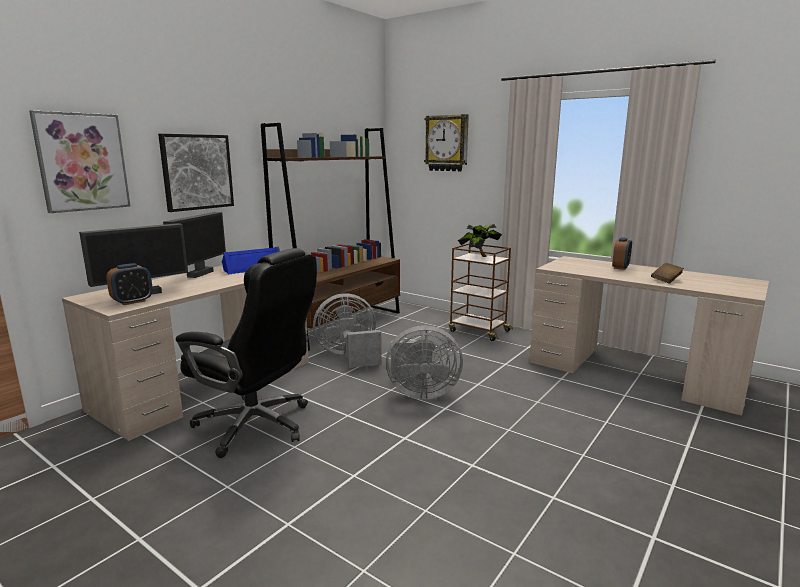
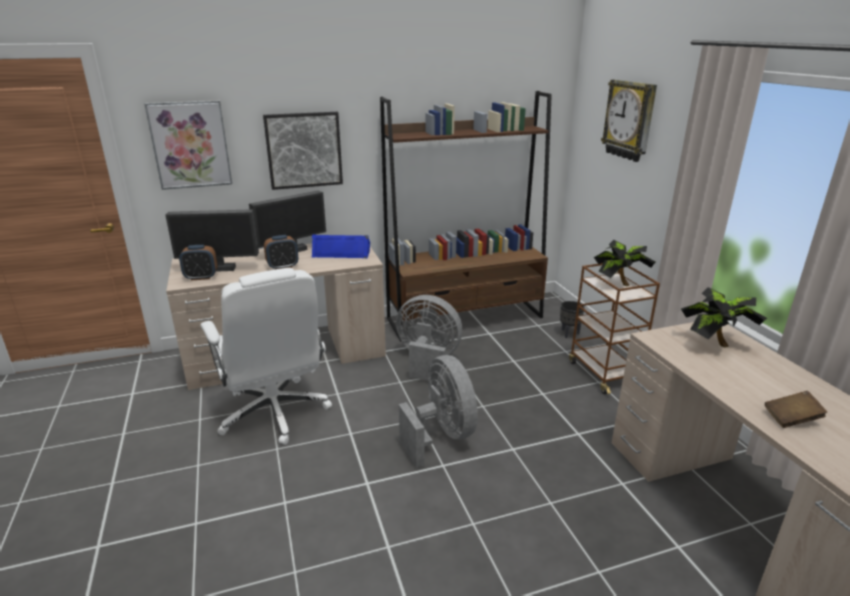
camera: 35 degrees right, 10 degrees up
(256, 425) = (275, 413): black office chair -> white office chair
(420, 393) = (442, 435): grey fan -> grey fan turned 150 degrees counterclockwise
(429, 317) = (569, 333): none -> black planter
(583, 264) = (714, 344): none -> potted plant
(620, 267) = (763, 368): alarm clock -> alarm clock (283, 266)

